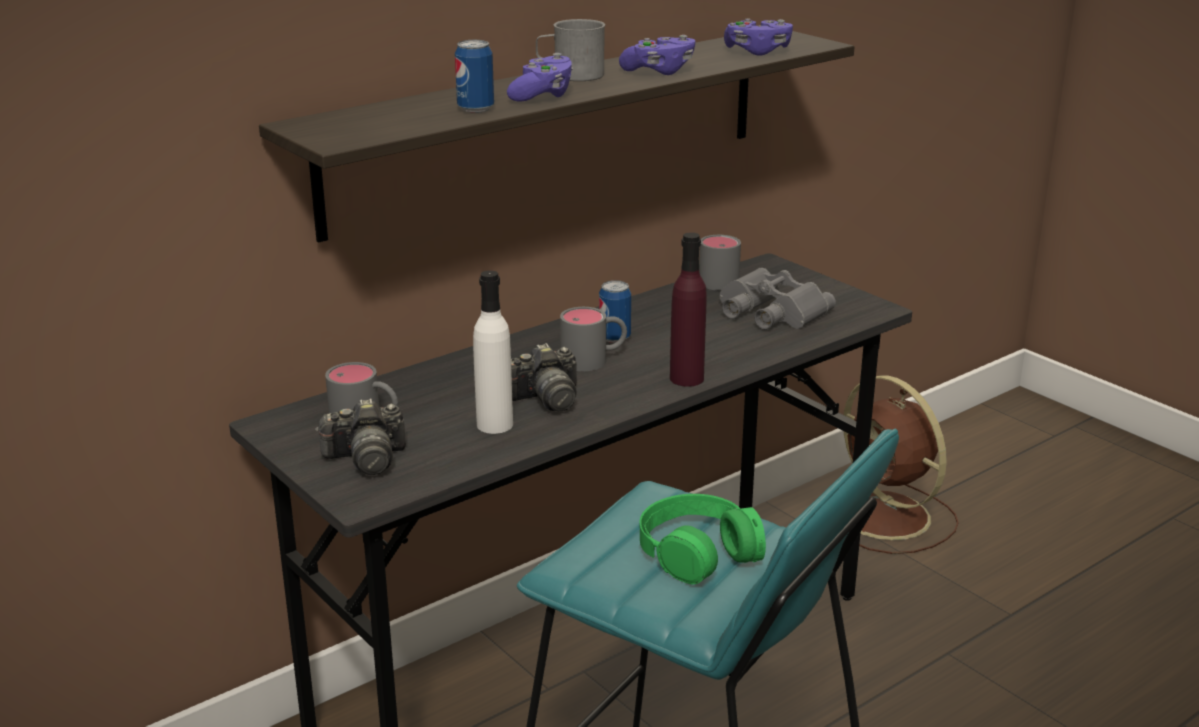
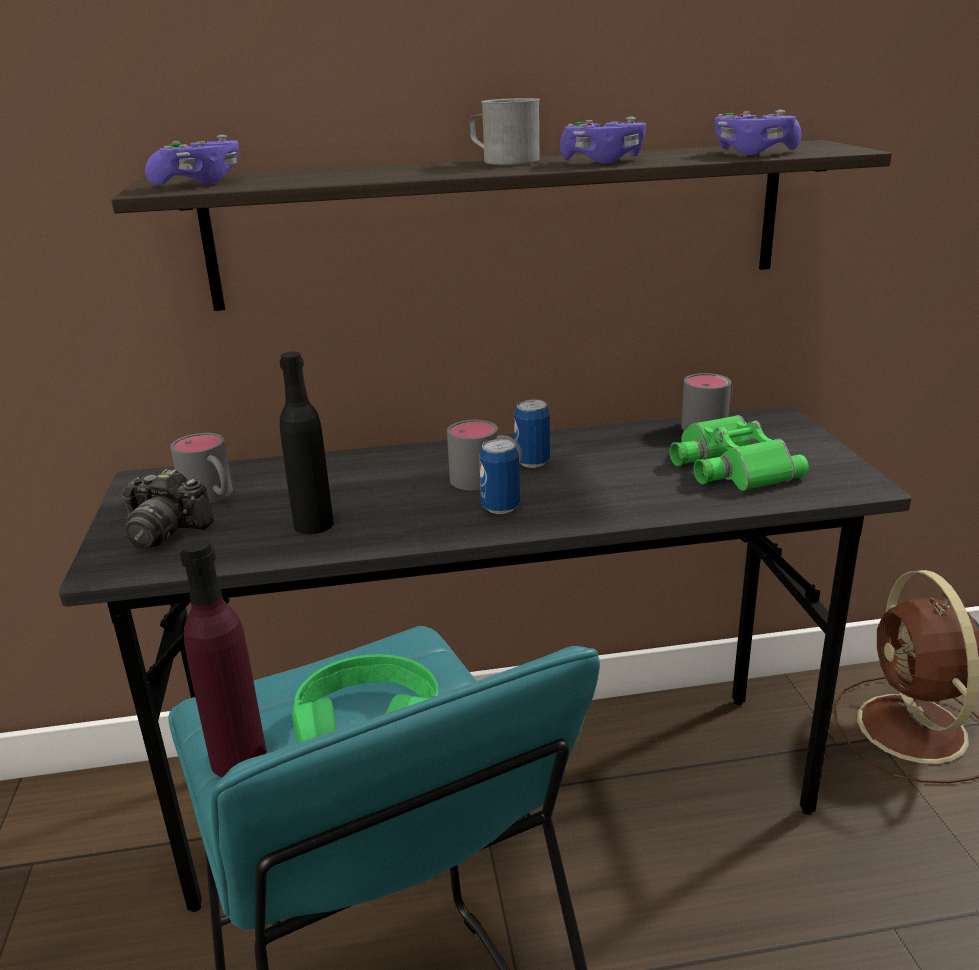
camera: 30 degrees right, 0 degrees up
(475, 109) = (341, 177): can -> can (500, 508)
(494, 424) = (313, 524): white bottle -> black bottle
(542, 95) = (433, 172): purple game controller -> purple game controller (199, 183)
(544, 399) = (390, 509): camera -> none
(686, 378) = (556, 519): purple bottle -> purple bottle (238, 758)
(769, 312) = (728, 466): grey binoculars -> green binoculars

